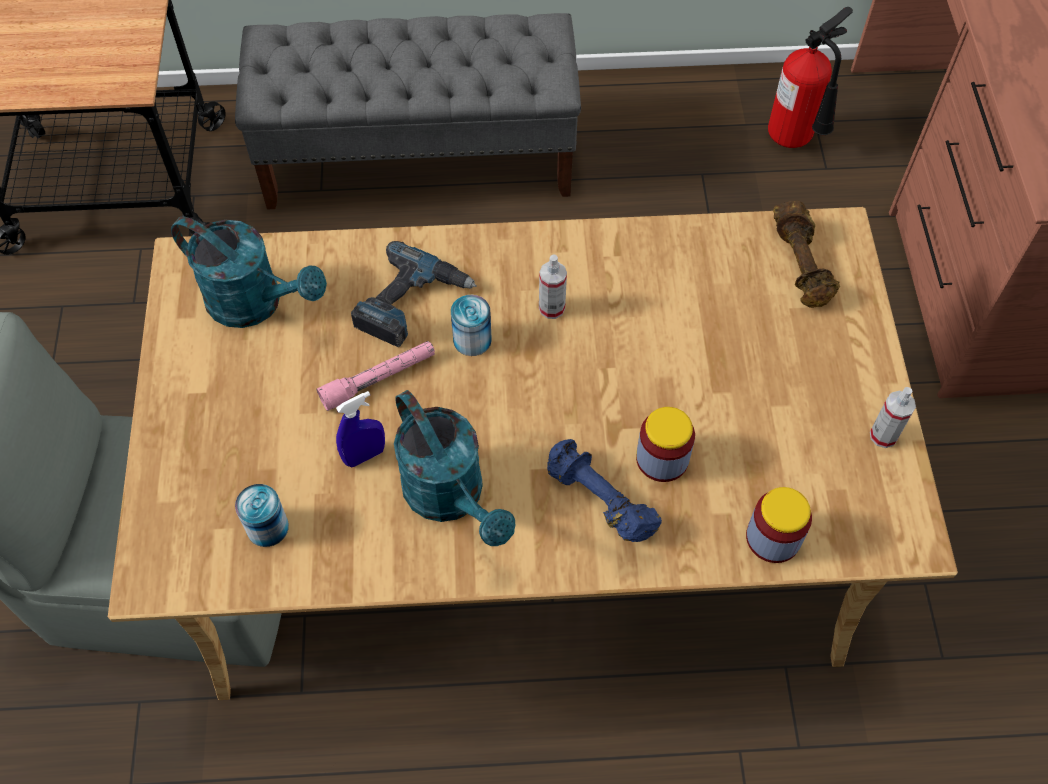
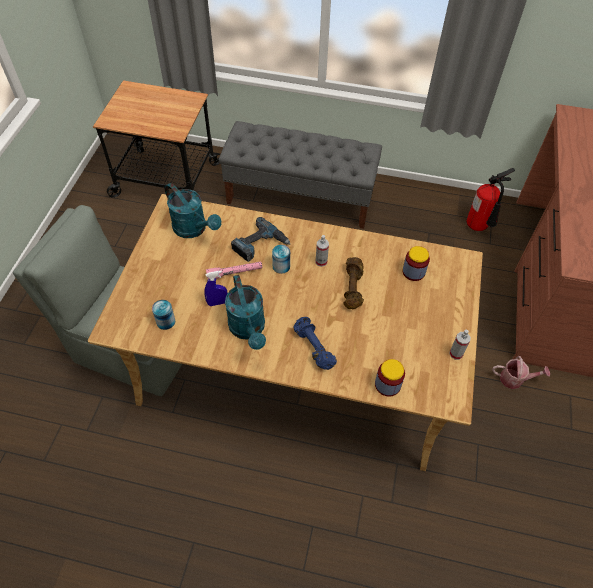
camera: 15 degrees right, 5 degrees down
(662, 459) = (348, 337): jar -> jar (413, 272)
(802, 265) = (443, 270): brown dumbbell -> brown dumbbell (353, 288)
(954, 434) = (515, 379): none -> watering can

